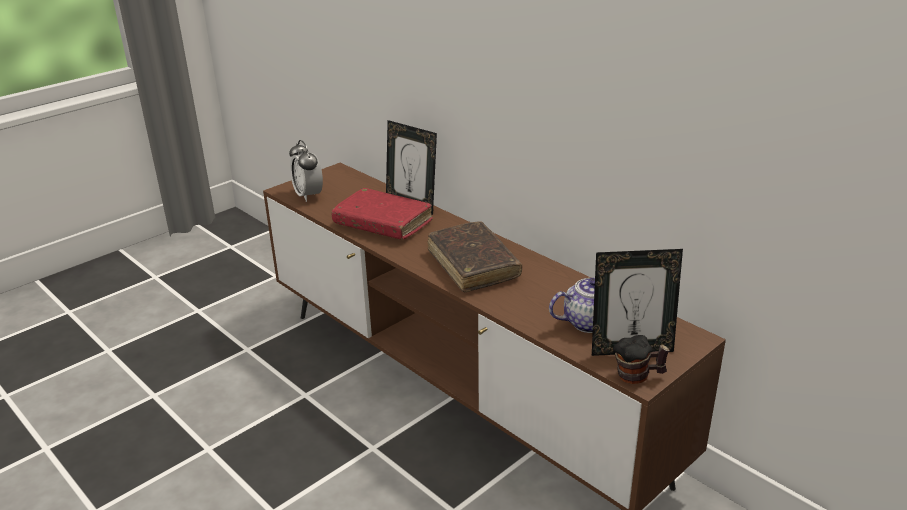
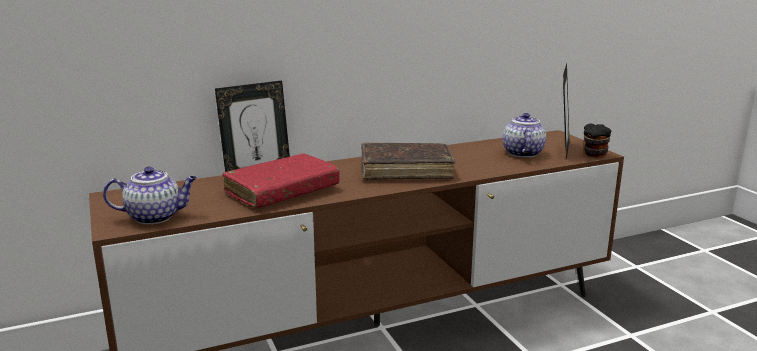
camera: 70 degrees left, 10 degrees down
(308, 195) = (155, 216): alarm clock -> teapot

